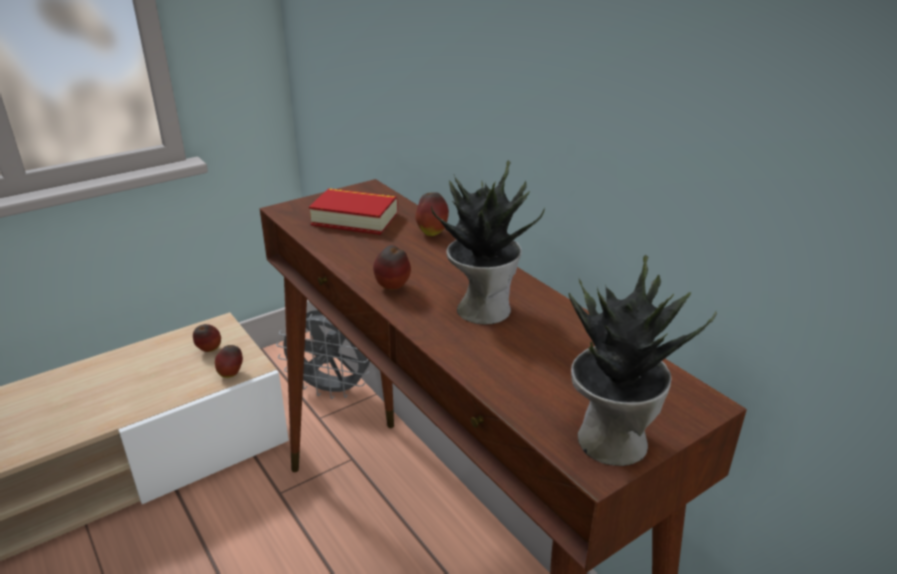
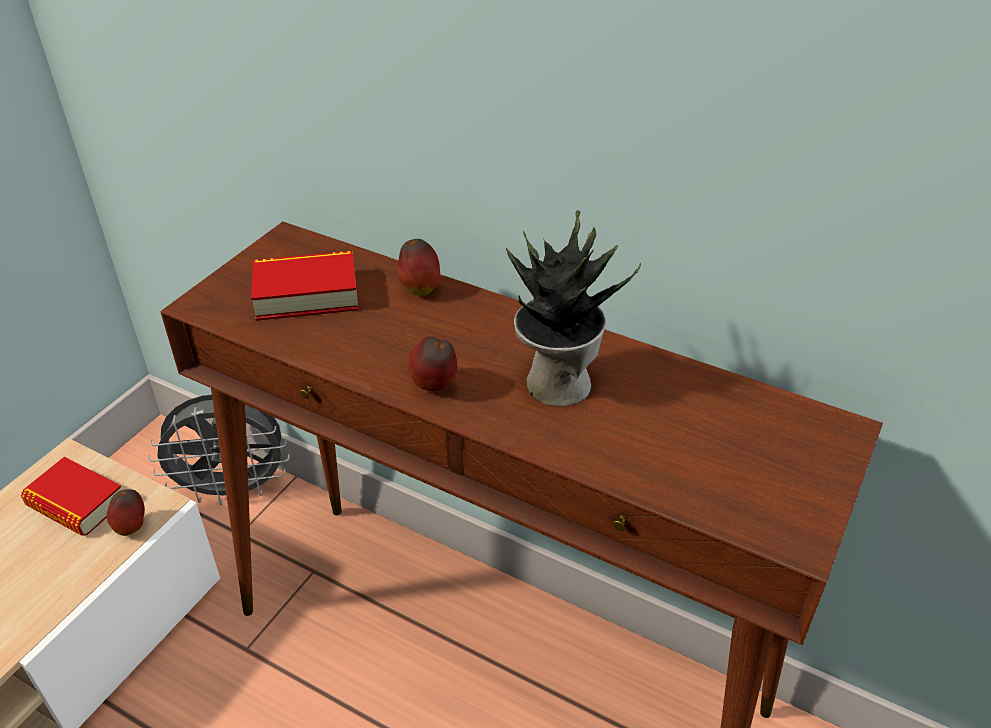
camera: 25 degrees left, 10 degrees up
(209, 350) = (76, 503): apple -> book
(609, 439) = (790, 506): potted plant -> none

